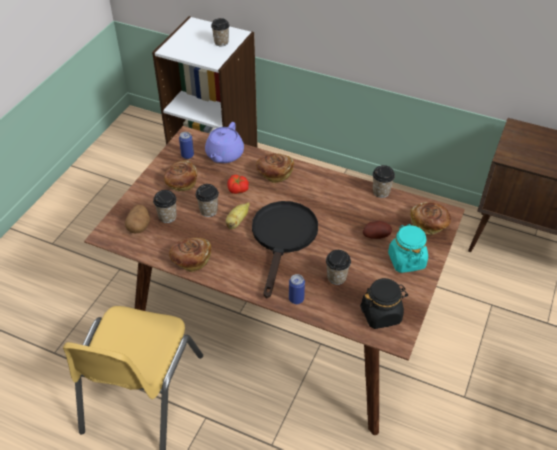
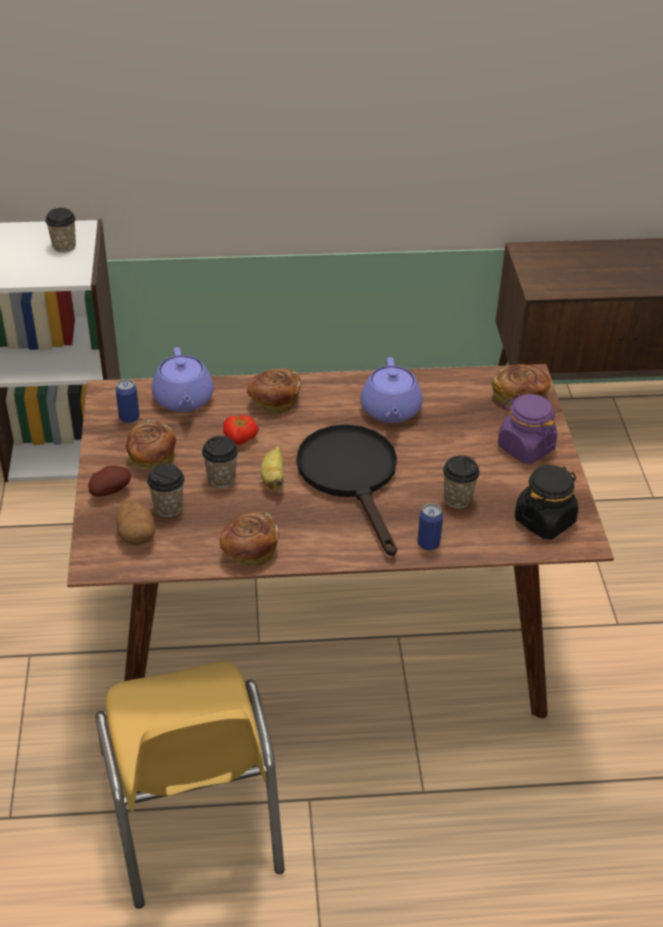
camera: 30 degrees left, 5 degrees down
(338, 204) = (390, 411): none -> purple teapot
(376, 236) = (467, 432): potato -> potato (110, 491)
(381, 192) = (431, 377): cup -> none
(406, 260) = (525, 447): turquoise jar -> purple jar

